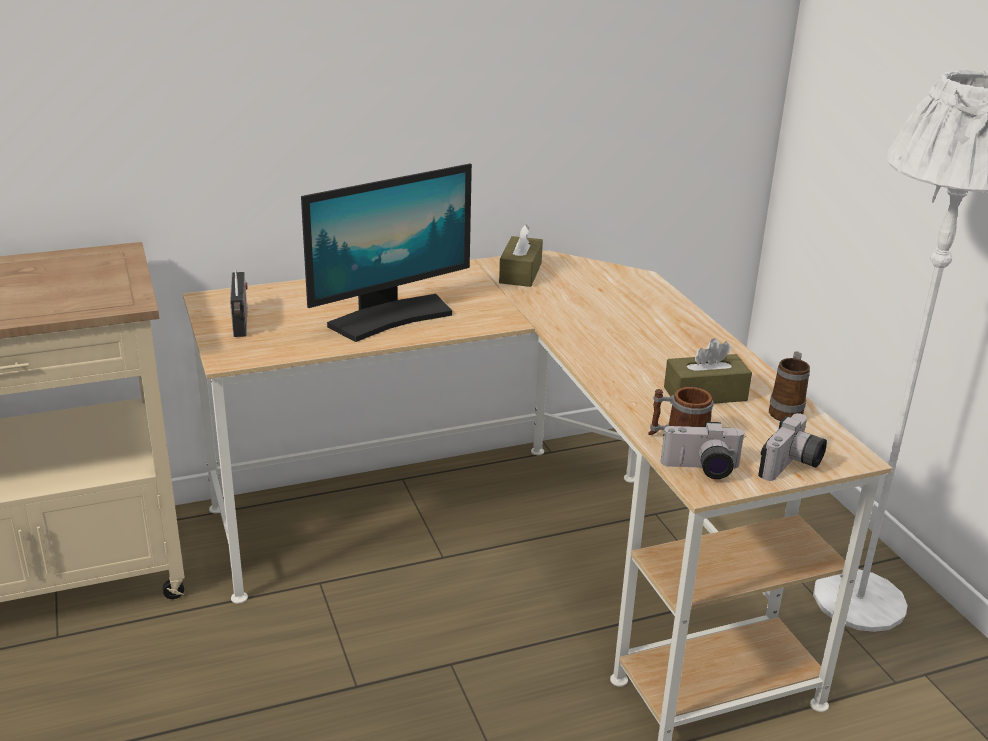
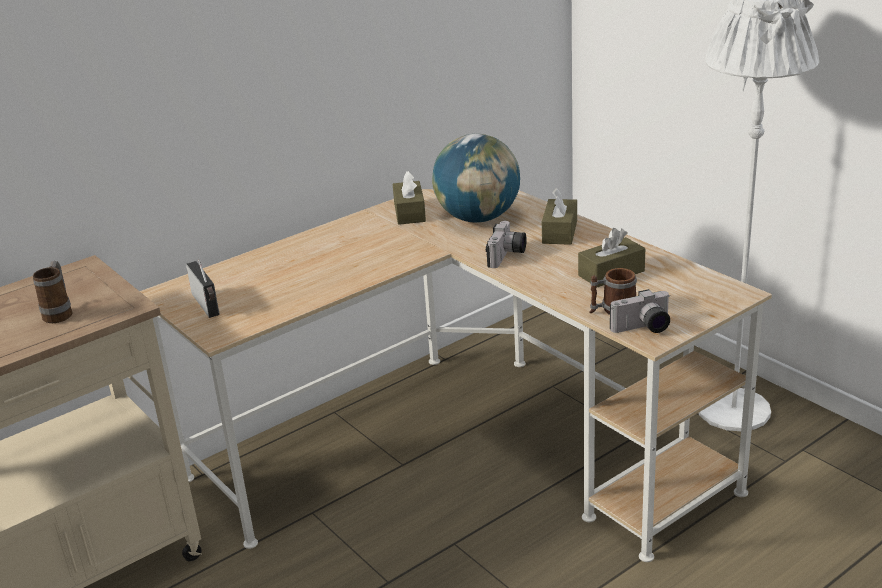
camera: 15 degrees left, 0 degrees up
(390, 317) = (329, 272): monitor -> none
(592, 296) = (478, 218): none -> globe
(675, 332) = (559, 232): none -> brown tissue box
(786, 411) = (676, 271): mug -> mug (60, 313)
(792, 466) = (704, 310): camera -> camera (507, 256)

